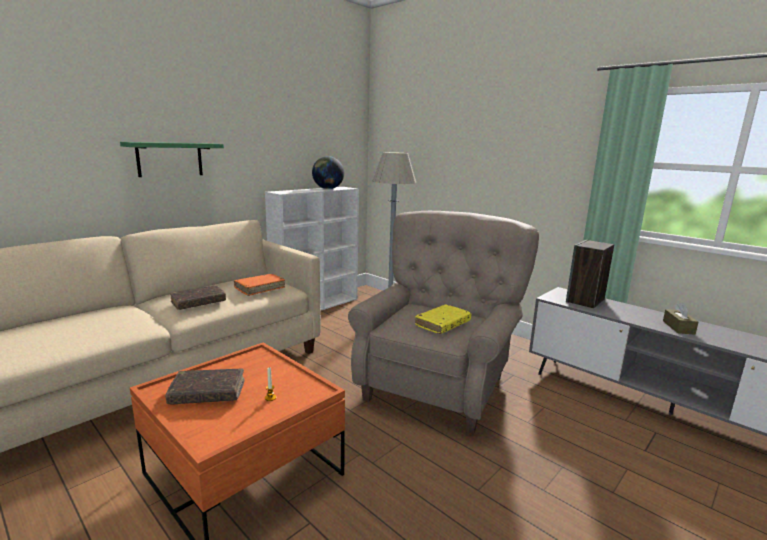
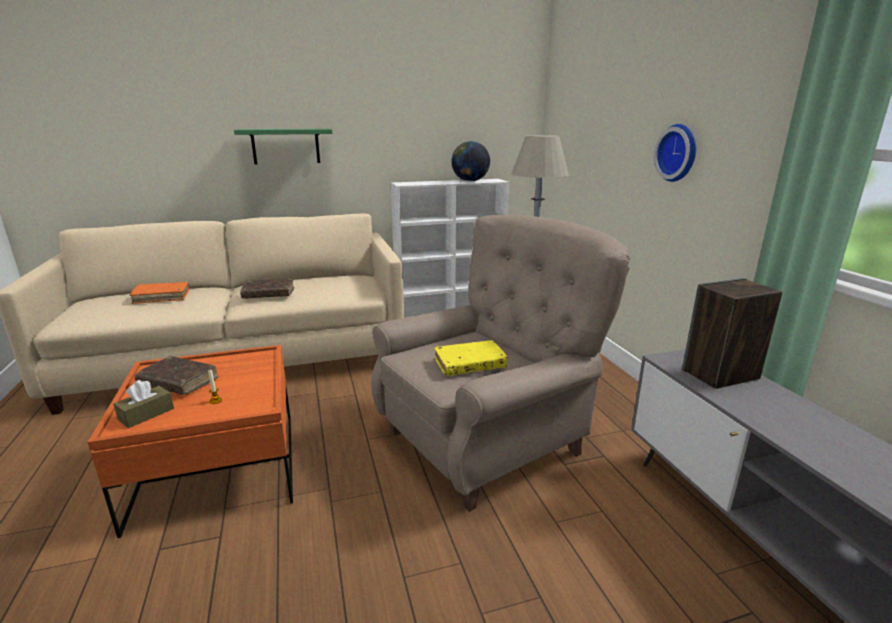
camera: 30 degrees right, 5 degrees up
(260, 288) = (338, 288): orange book -> orange book (162, 297)
(507, 165) = (679, 153): none -> wall clock
(678, 327) = (839, 455): brown tissue box -> brown tissue box (146, 414)

